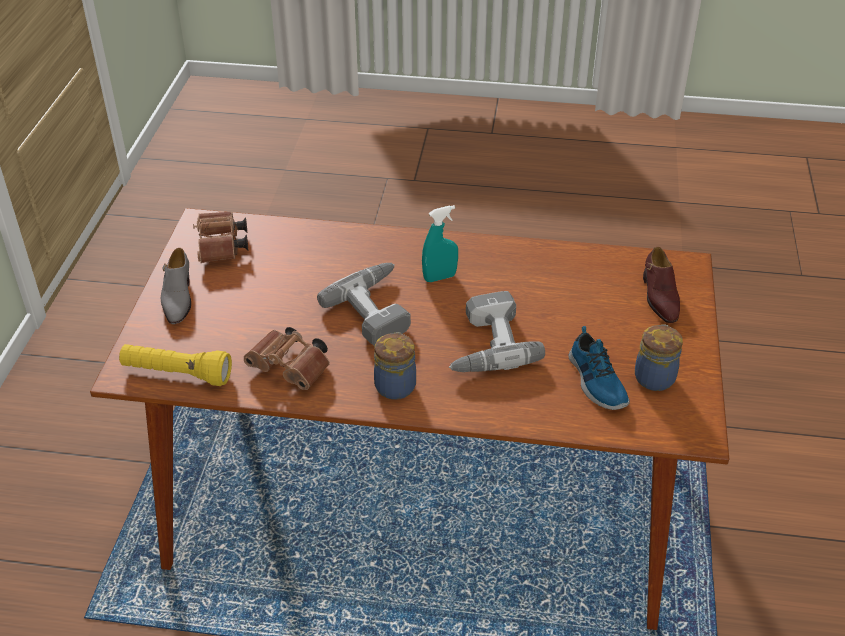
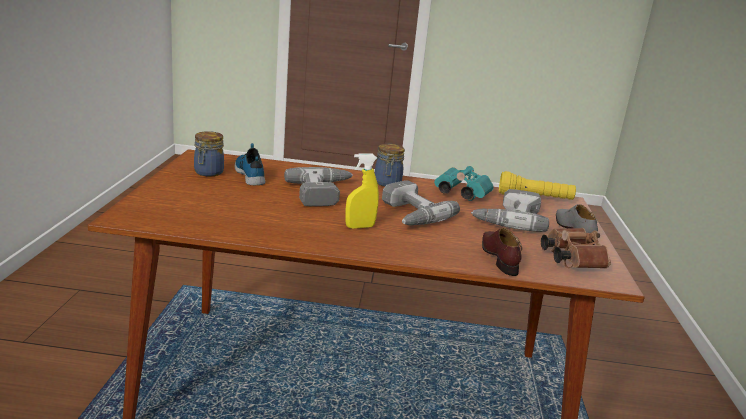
camera: 175 degrees right, 20 degrees down
(250, 316) = (507, 218): none -> power drill
(292, 369) = (459, 194): brown binoculars -> turquoise binoculars
(439, 277) = (360, 227): turquoise spray bottle -> yellow spray bottle
(659, 297) = (169, 203): brown shoe -> brown shoe (499, 257)

